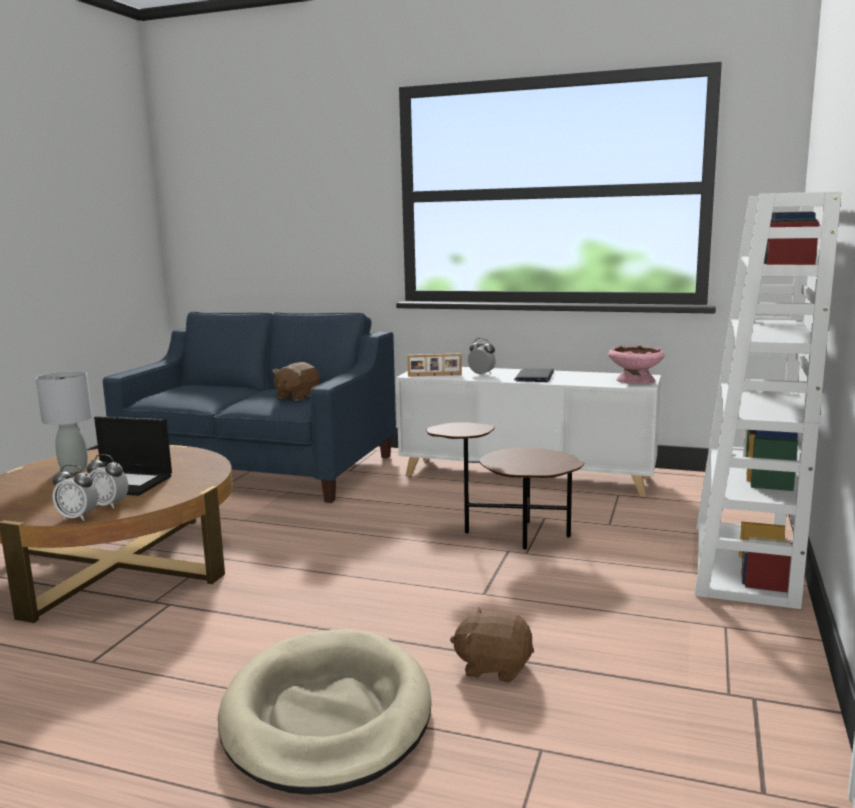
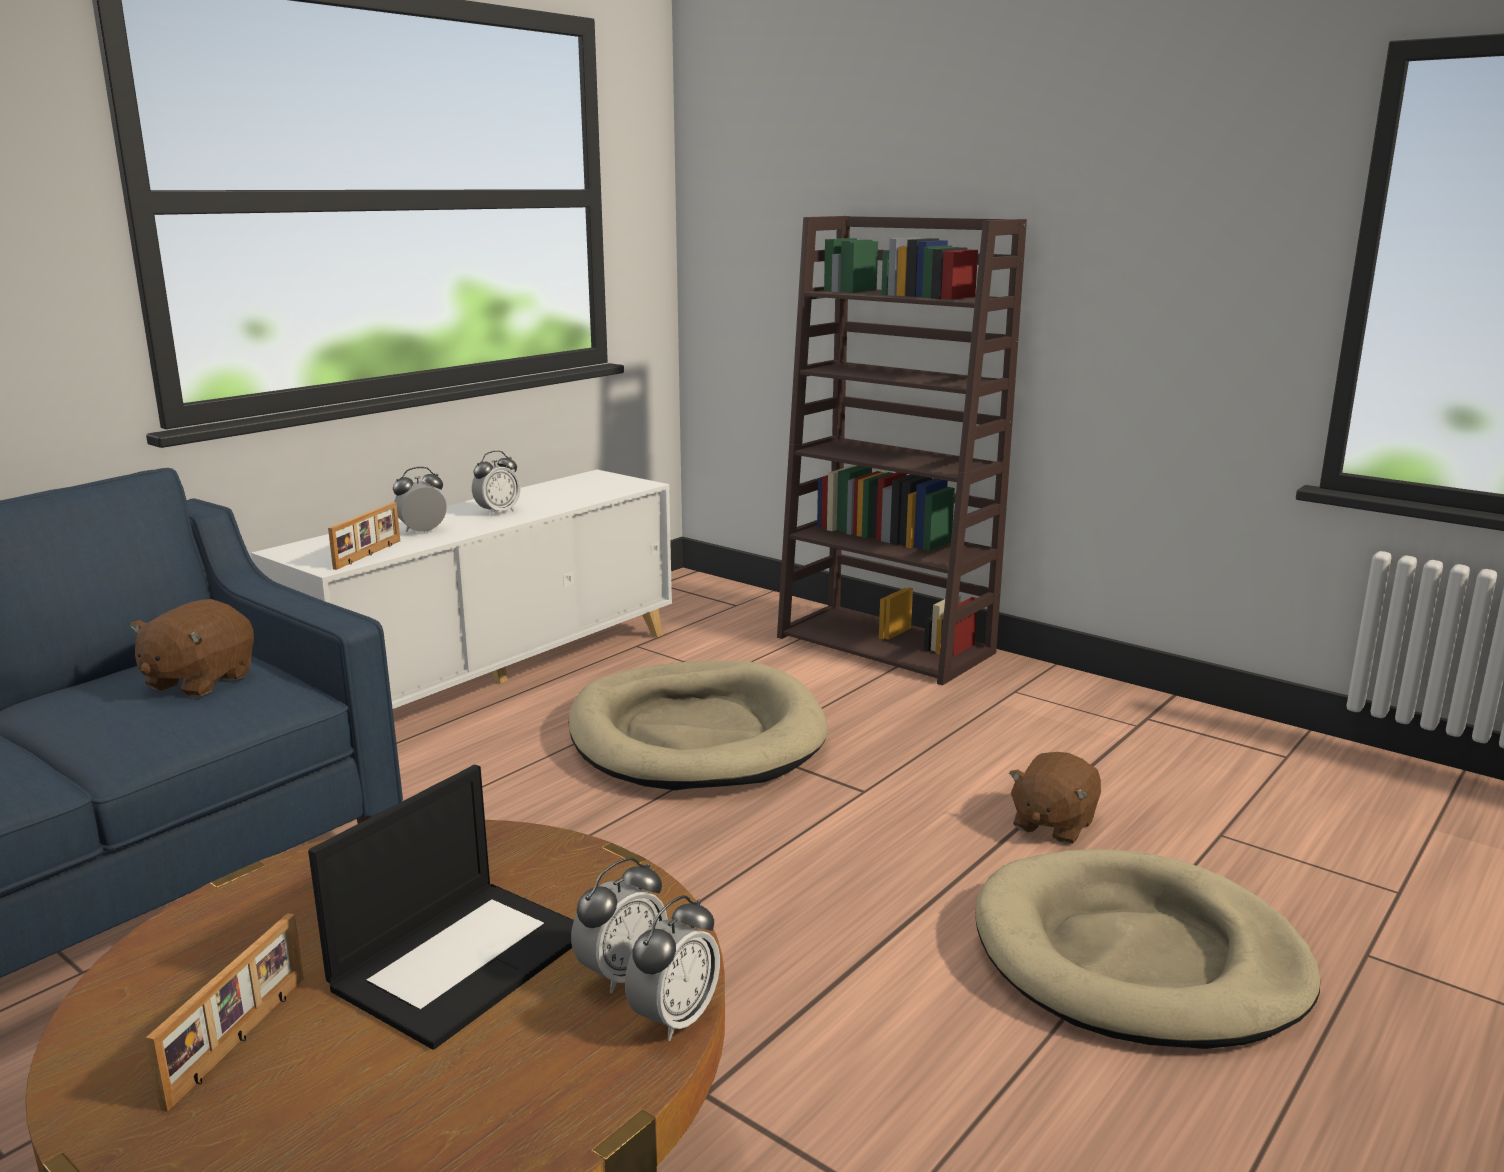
camera: 70 degrees left, 5 degrees up
(74, 469) = (240, 1040): grey table lamp -> picture frame
(297, 396) = (198, 681): brown plush toy -> brown plush toy turned 60 degrees clockwise
(511, 534) = (696, 735): brown side table -> beige dog bed
(534, 377) = (497, 512): laptop -> alarm clock
(635, 381) = (611, 482): pink bowl -> none
(744, 564) = (887, 645): white bookcase -> brown bookcase

